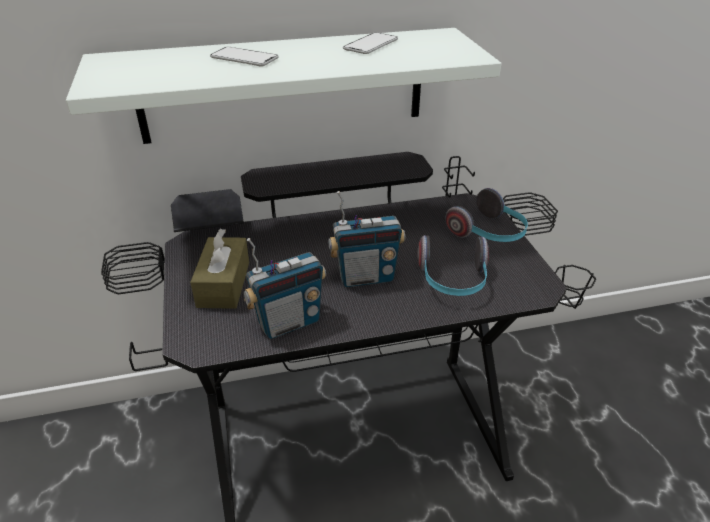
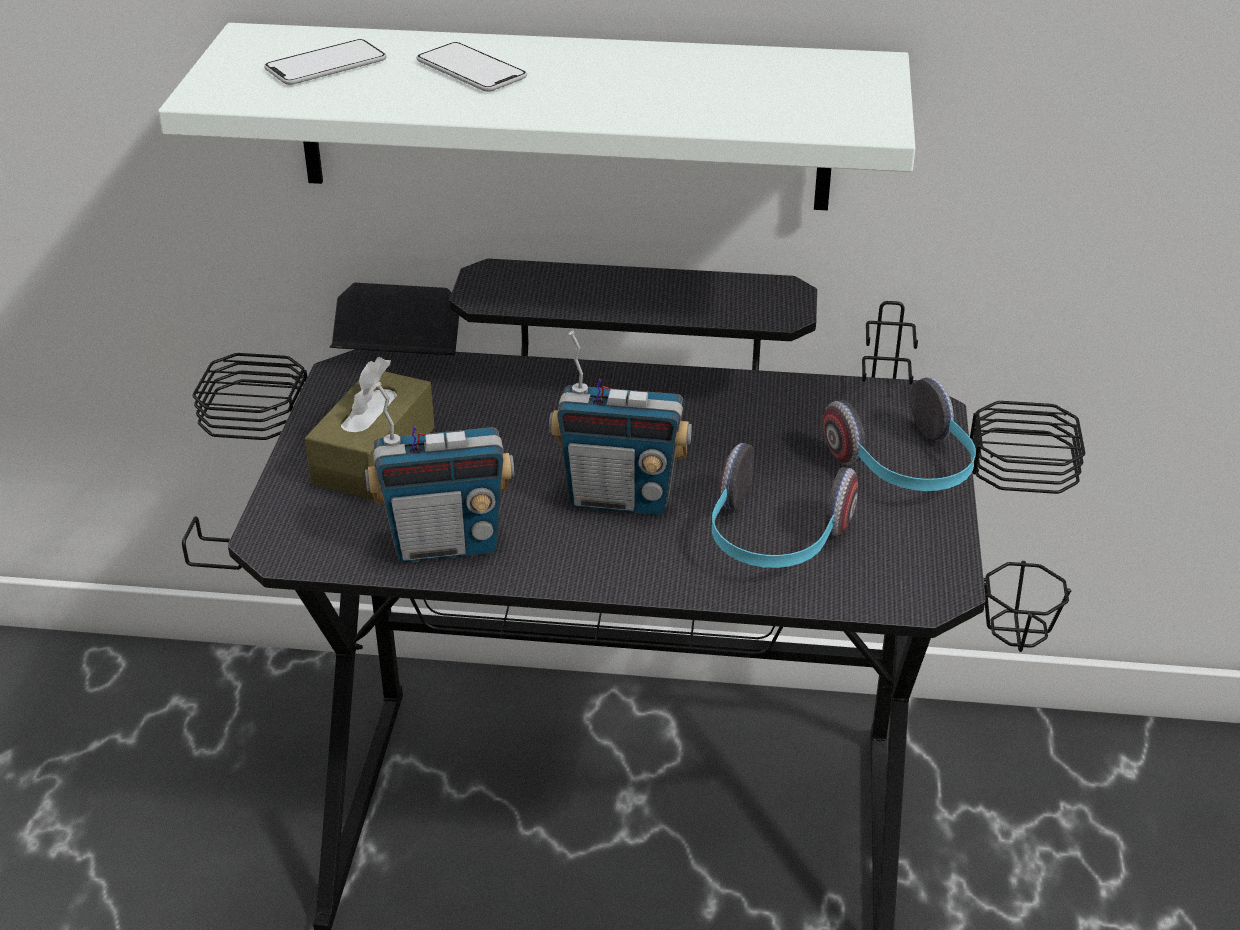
camera: 20 degrees right, 0 degrees up
(371, 45) = (709, 72): phone -> phone (326, 65)

